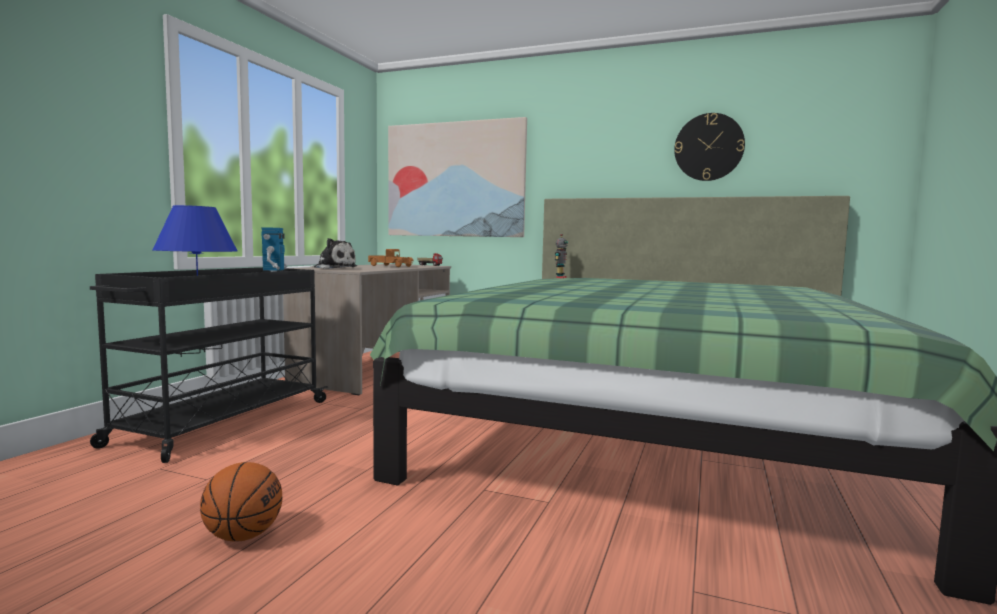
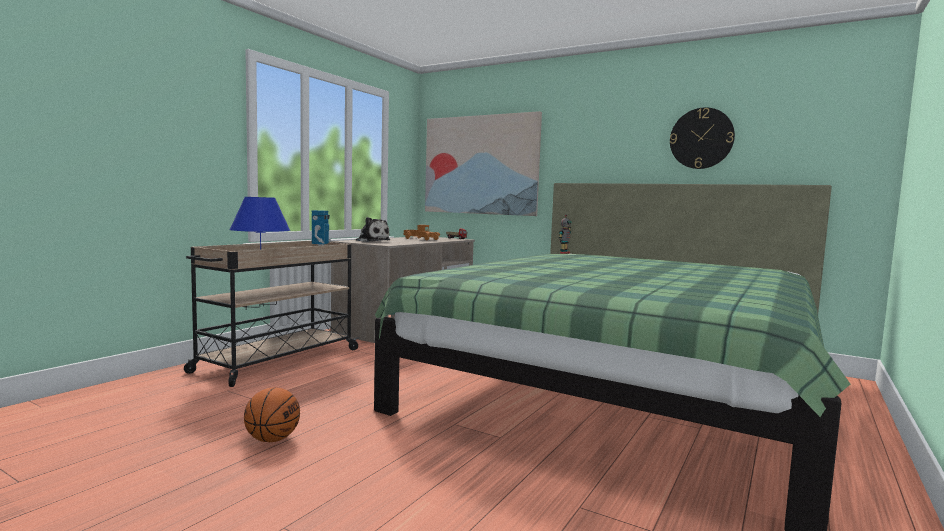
camera: 10 degrees right, 0 degrees up
(222, 422) = (277, 361): black cart -> beige cart

